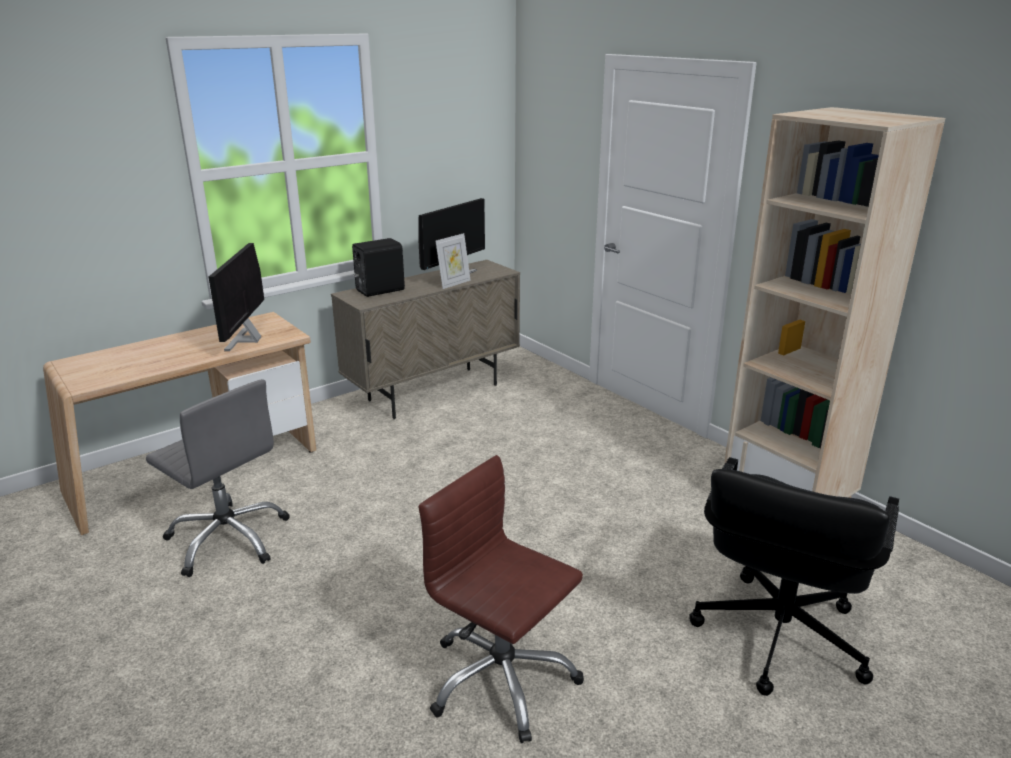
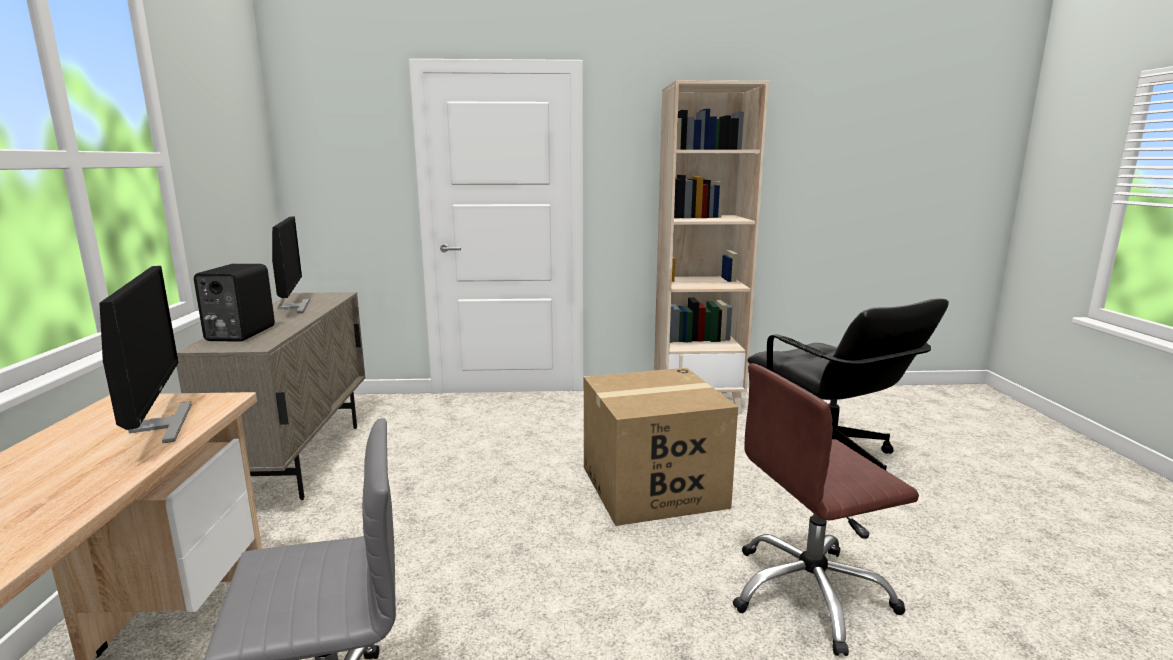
camera: 55 degrees left, 10 degrees down
(247, 339) = (158, 425): monitor -> monitor turned 150 degrees counterclockwise
(454, 283) = (316, 311): picture frame -> none
(574, 543) = (652, 487): none -> cardboard box

